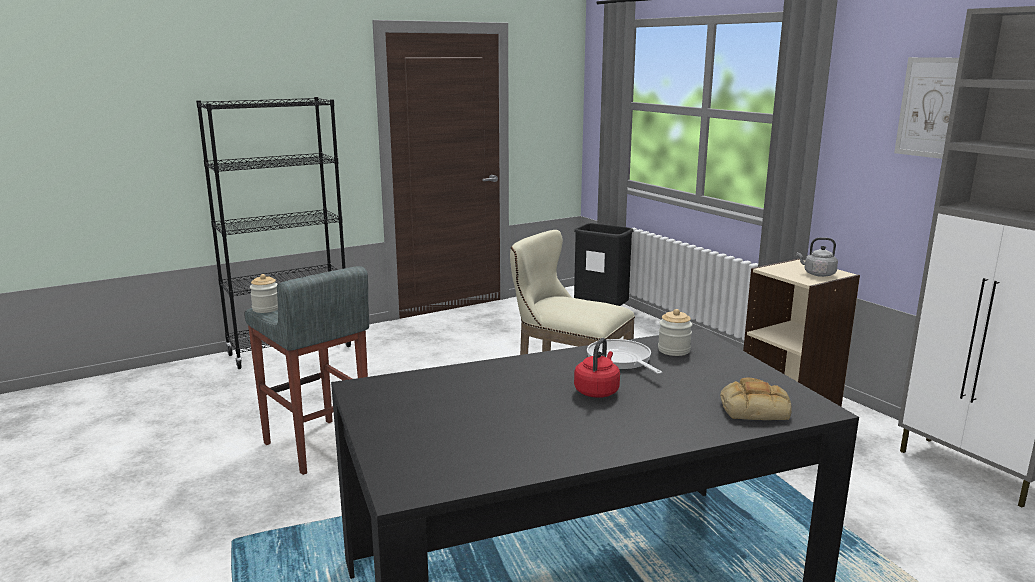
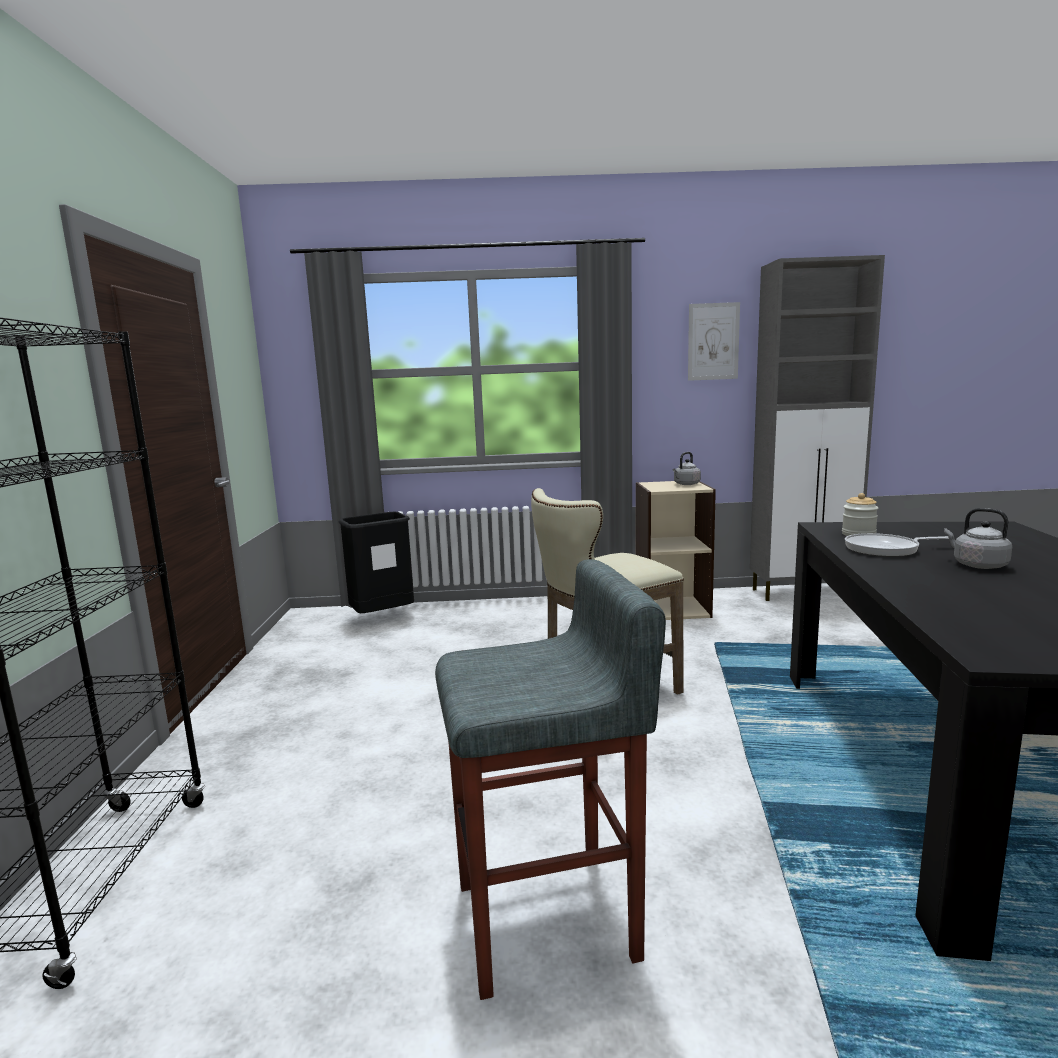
camera: 60 degrees left, 5 degrees down
(266, 309) = (494, 703): jar -> none
(597, 391) = (977, 565): red kettle -> grey kettle
(755, 409) = (1008, 536): bread -> none

